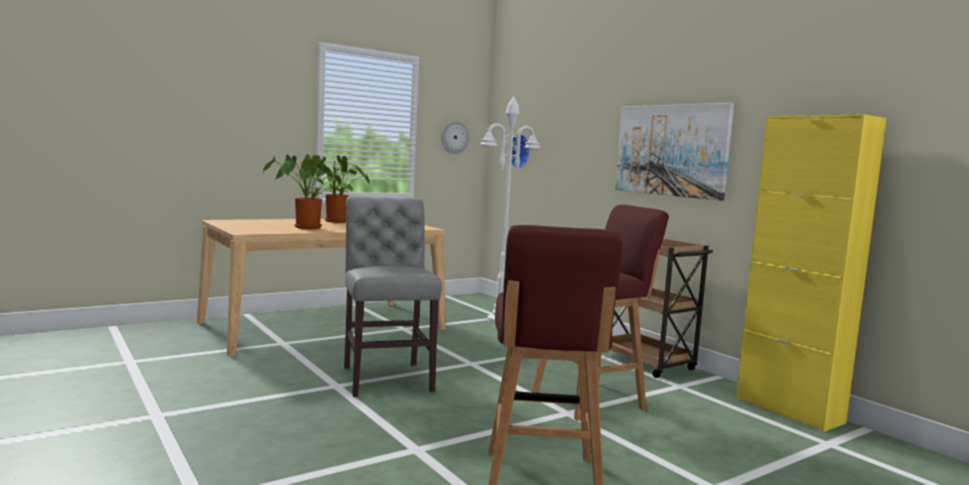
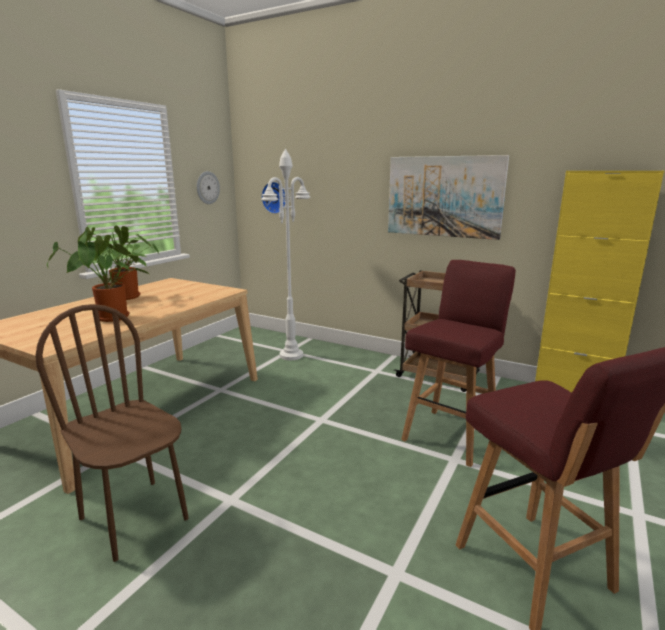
camera: 25 degrees left, 10 degrees up
(259, 377) = (135, 518): none -> brown chair
(386, 377) = (267, 467): grey chair -> none

